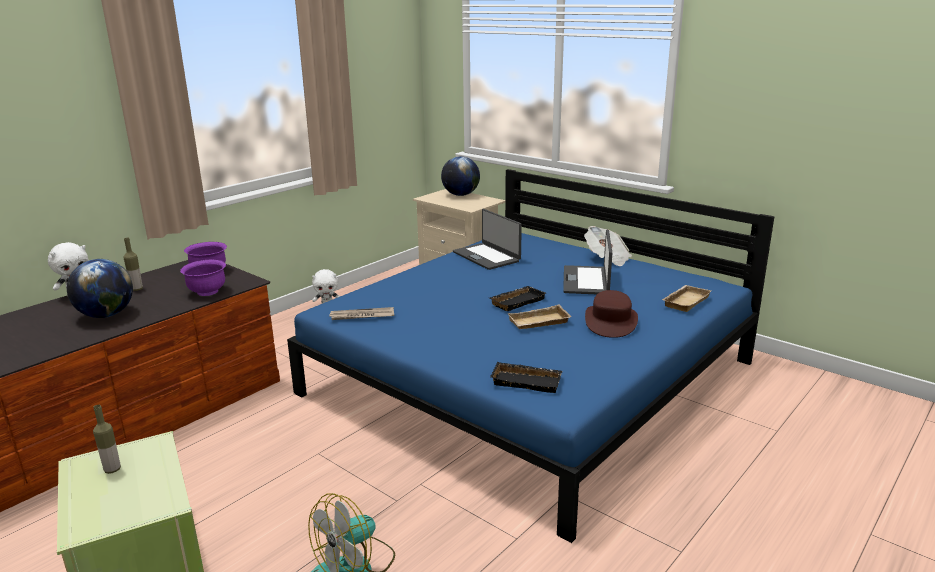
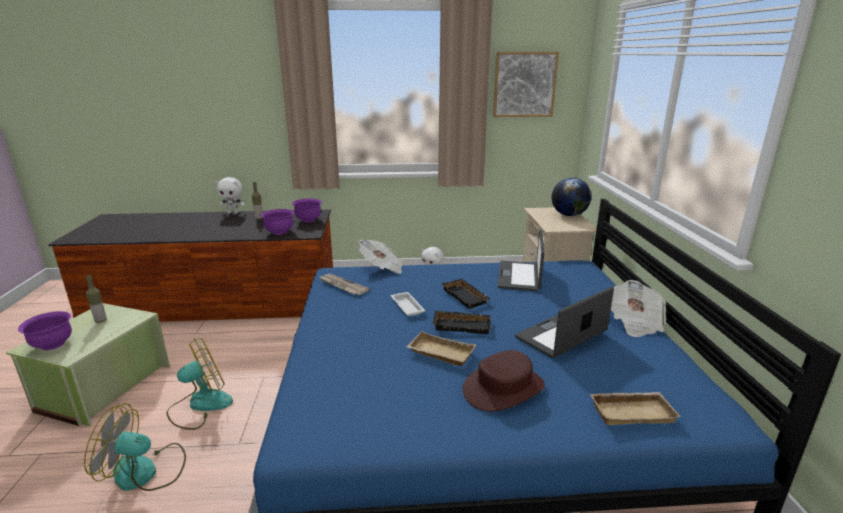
camera: 45 degrees right, 0 degrees up
(106, 315) = (216, 228): globe -> none
(110, 513) = (52, 345): none -> purple bowl
(299, 504) = (200, 405): none -> fan
(363, 290) = (382, 267): none -> newspaper
(372, 67) = (524, 84): none -> picture
(450, 307) = (407, 306): none -> white tray
(527, 381) = (322, 401): black tray -> black tray (466, 297)

